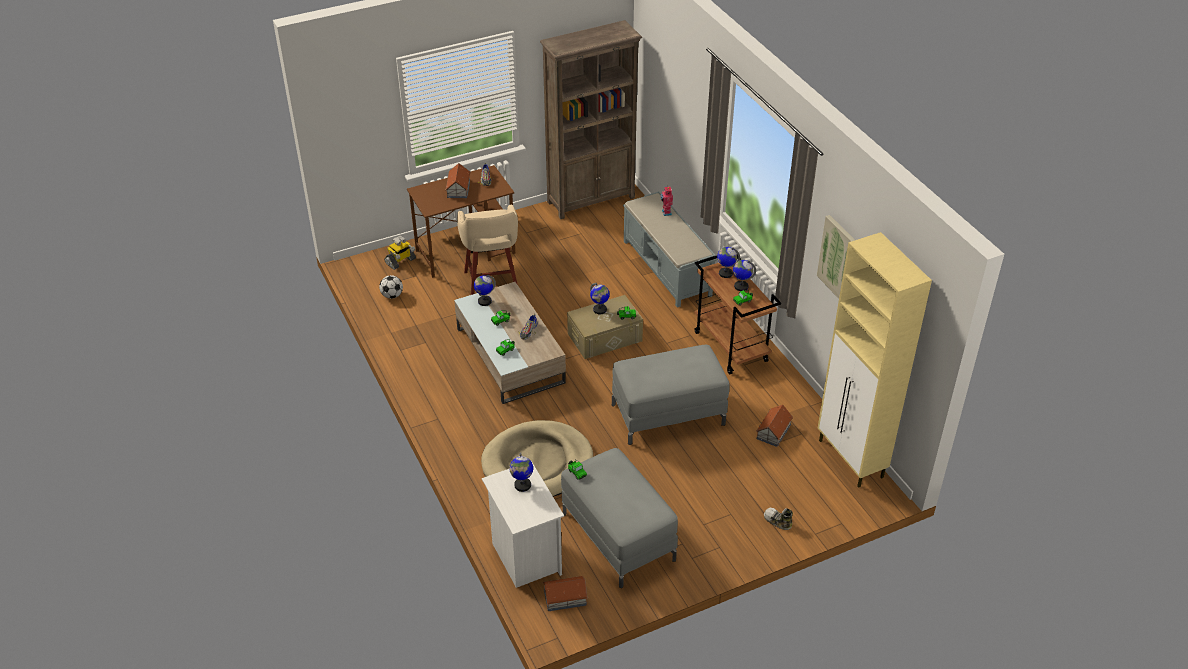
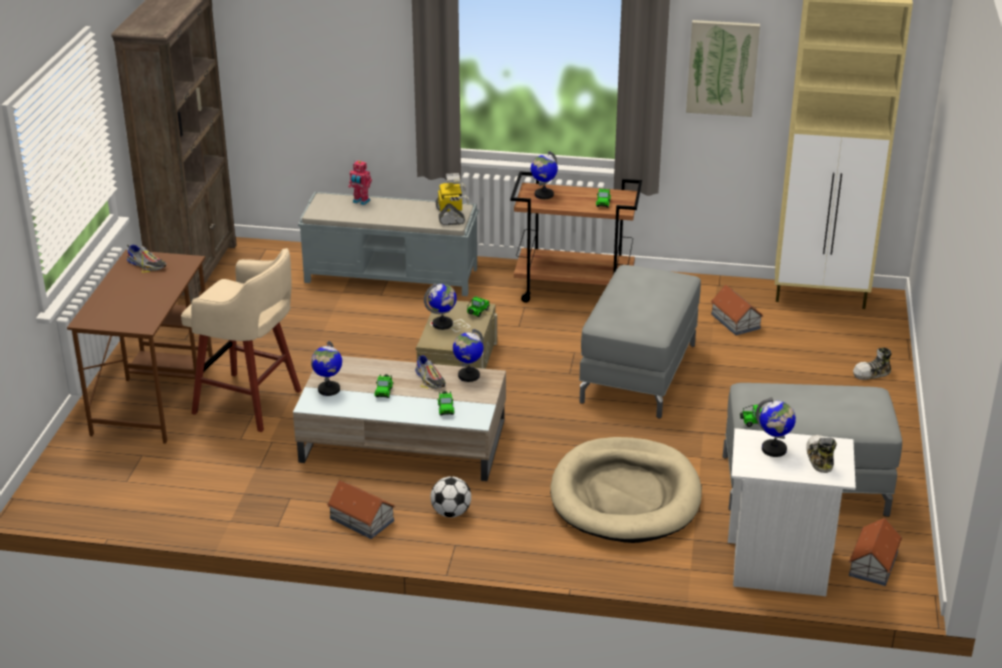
camera: 55 degrees left, 10 degrees down
(392, 295) = (154, 491): football -> football (451, 513)
(400, 261) = (92, 457): toy robot -> toy robot (451, 216)
(458, 189) = (134, 290): toy house -> toy house (362, 520)
(529, 508) = (819, 458): none -> shoe
(741, 286) = (577, 195): globe -> globe (468, 375)

